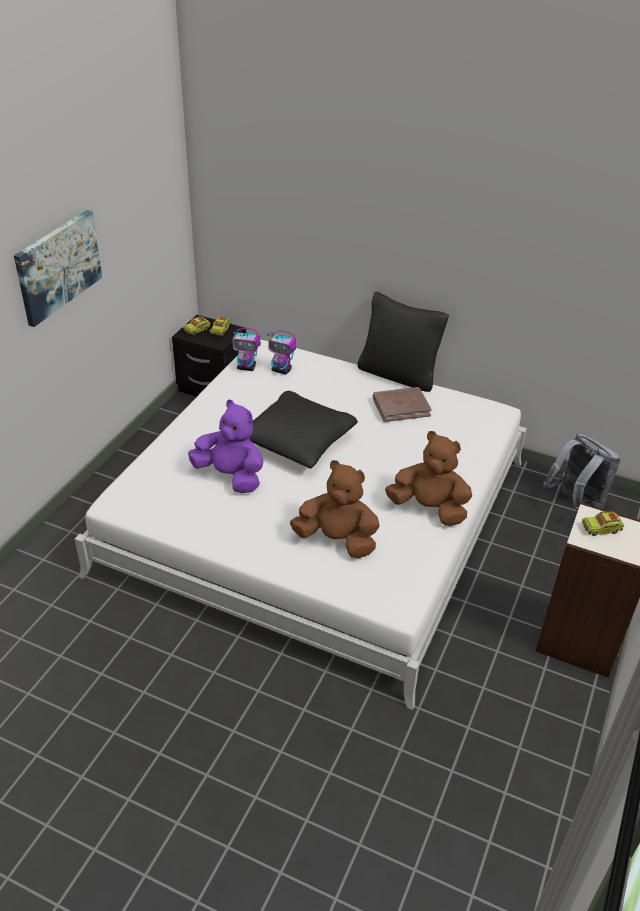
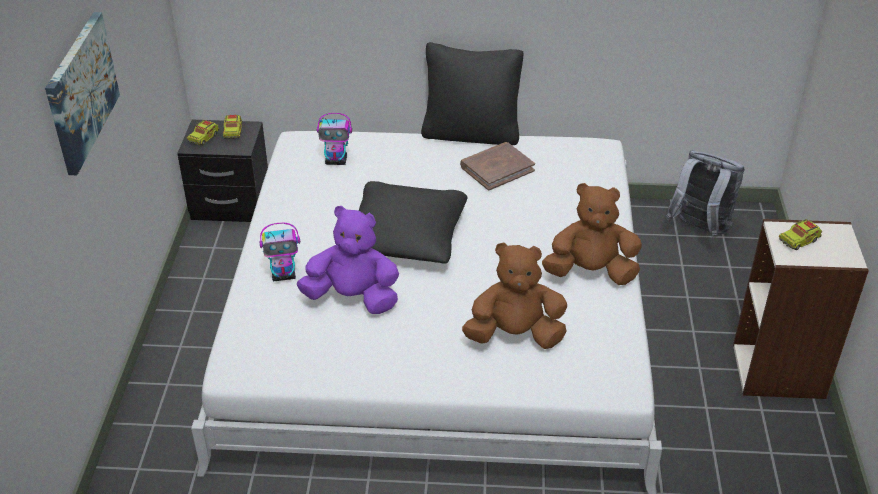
camera: 20 degrees left, 0 degrees up
(247, 367) = (293, 168): toy robot -> toy robot (284, 275)

